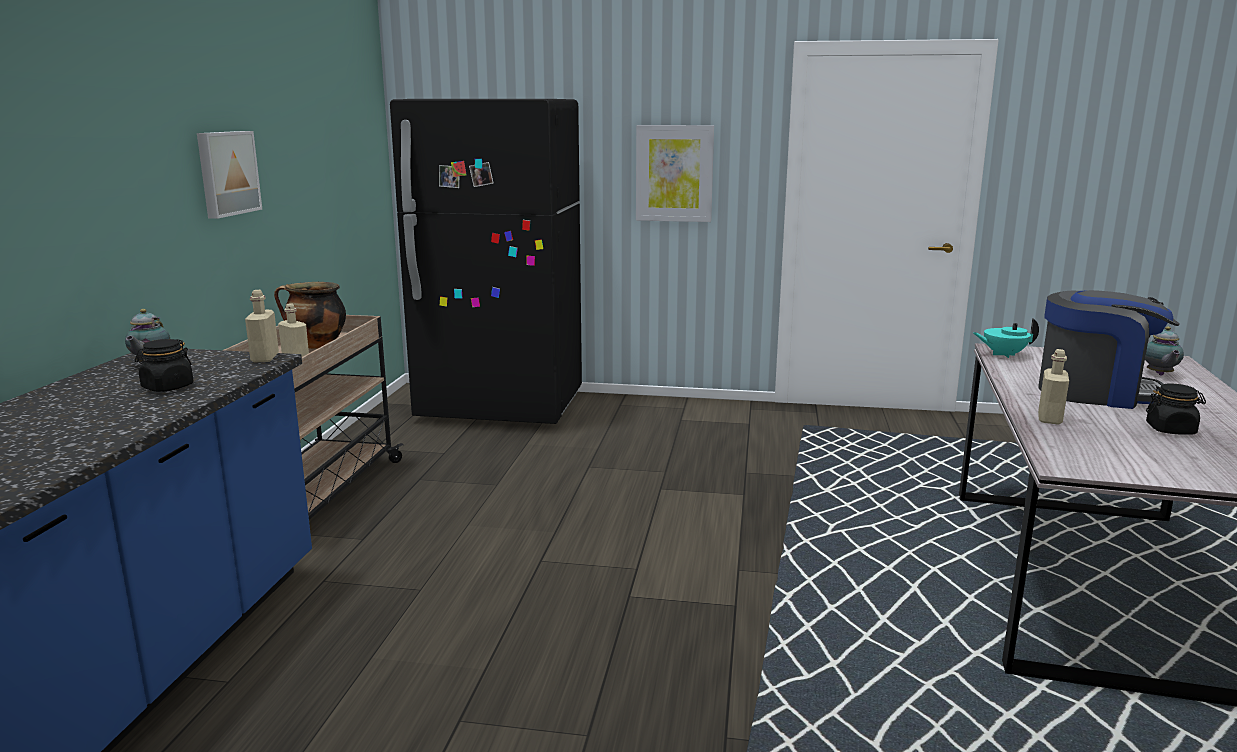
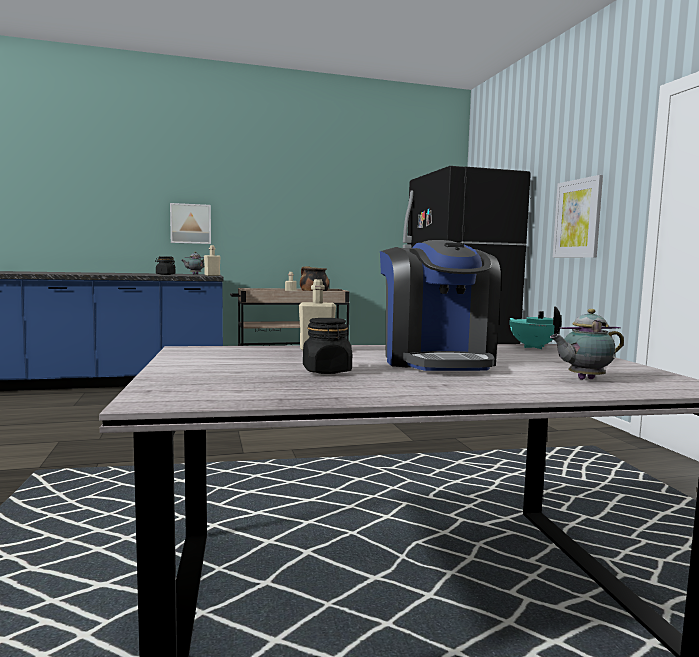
camera: 65 degrees right, 10 degrees down
(226, 173) = (296, 212): picture -> picture (190, 224)

